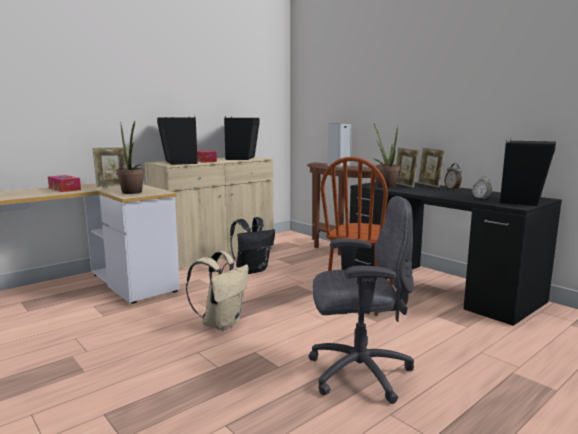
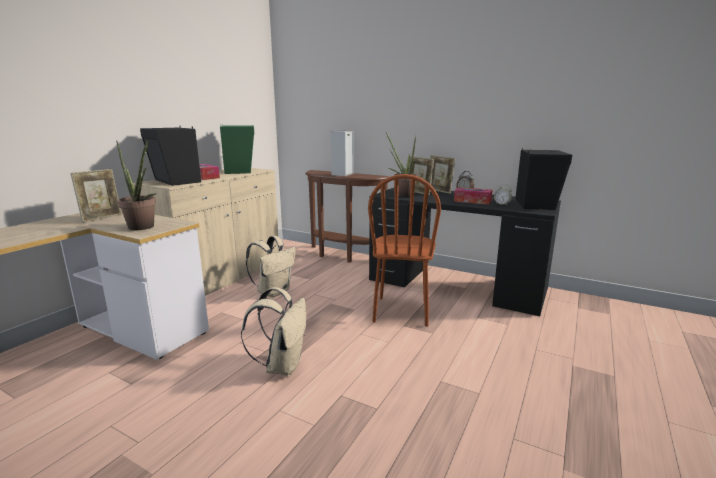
camera: 20 degrees left, 5 degrees up
(64, 189) = (36, 229): tissue box -> tissue box (472, 201)
(242, 158) = (240, 170): black speaker -> green speaker
(252, 270) = (274, 292): black backpack -> beige backpack
(357, 373) = (454, 397): grey office chair -> none

